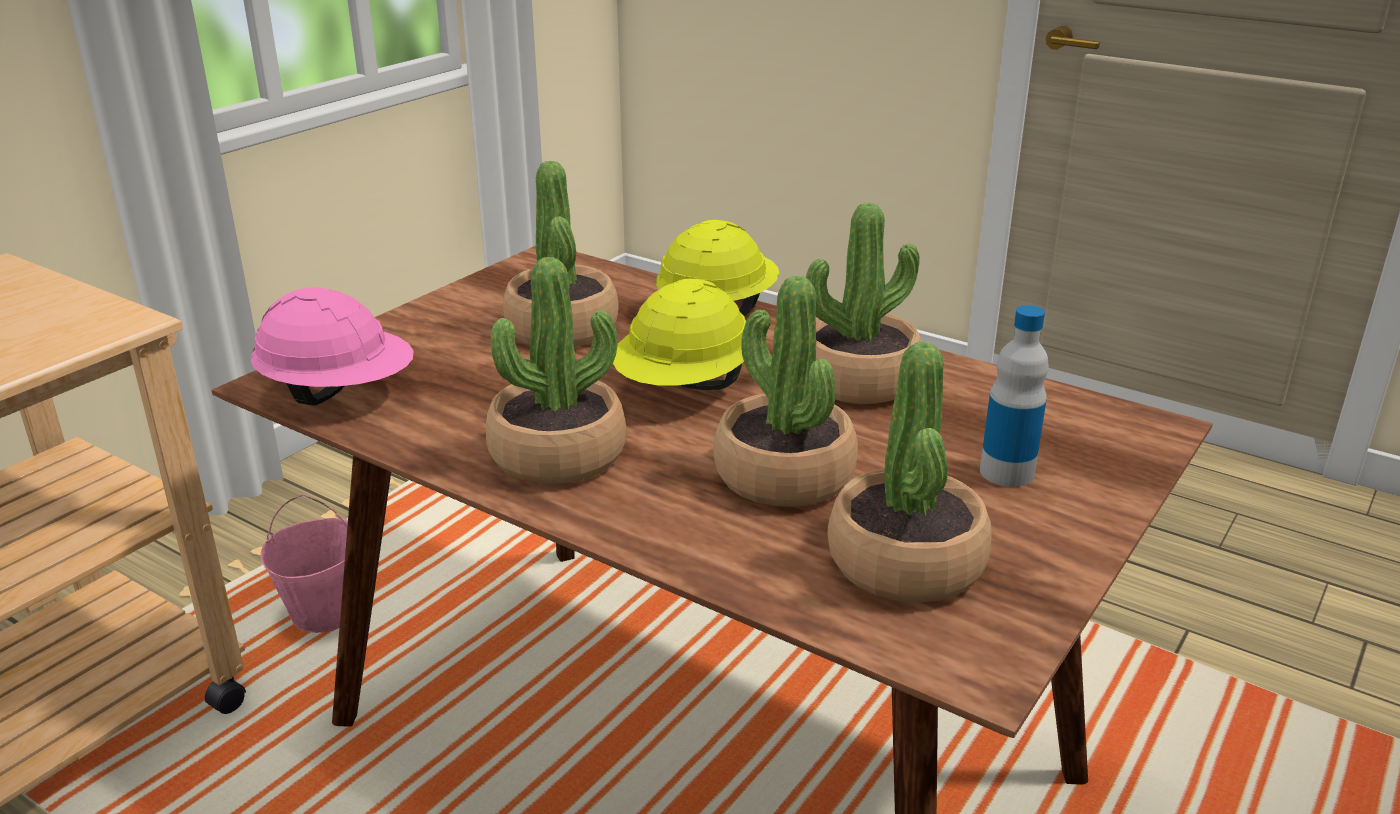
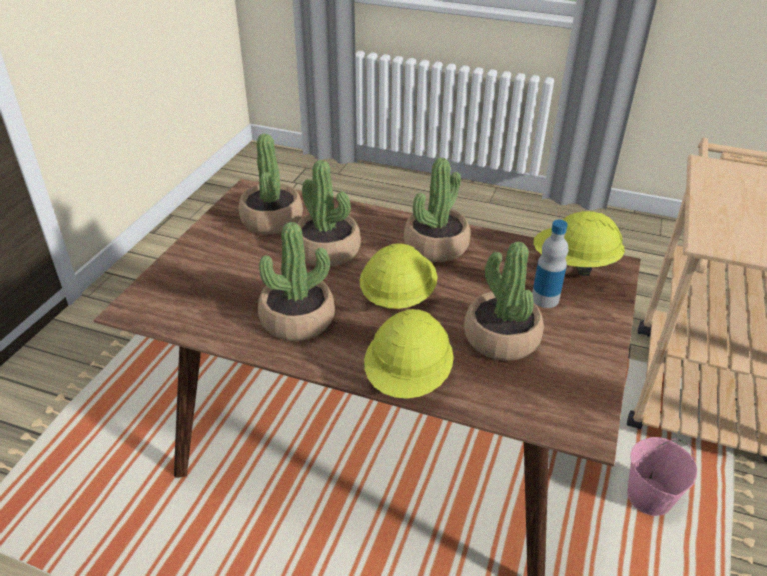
camera: 165 degrees right, 10 degrees up
(339, 393) = (574, 265): pink hard hat -> yellow hard hat
(1006, 472) = (221, 267): bottle -> bottle (545, 299)

